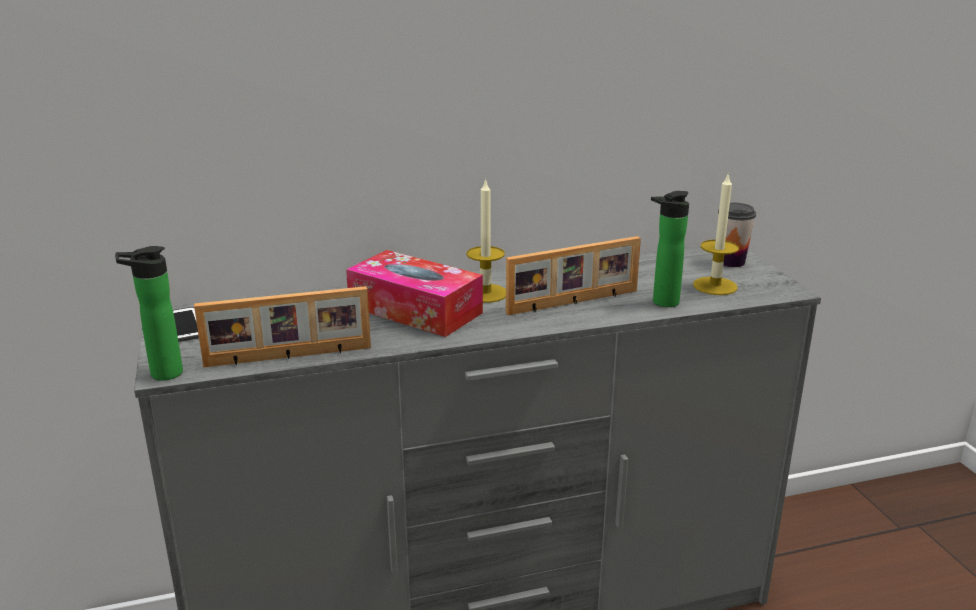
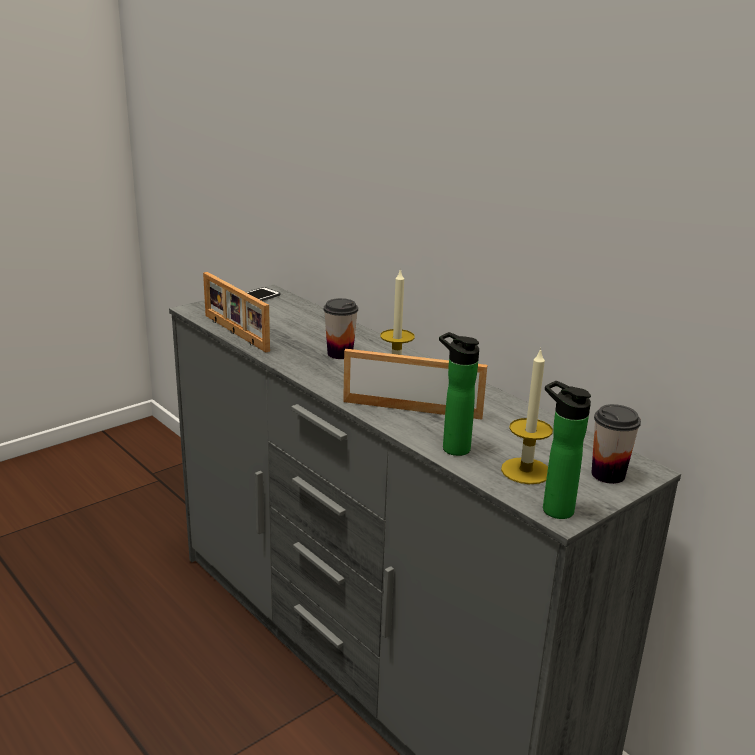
camera: 65 degrees right, 0 degrees up
(161, 374) = (190, 308): bottle -> bottle (553, 508)
(415, 310) = (340, 354): tissue box -> cup
(574, 302) = (412, 408): picture frame -> picture frame turned 150 degrees clockwise

